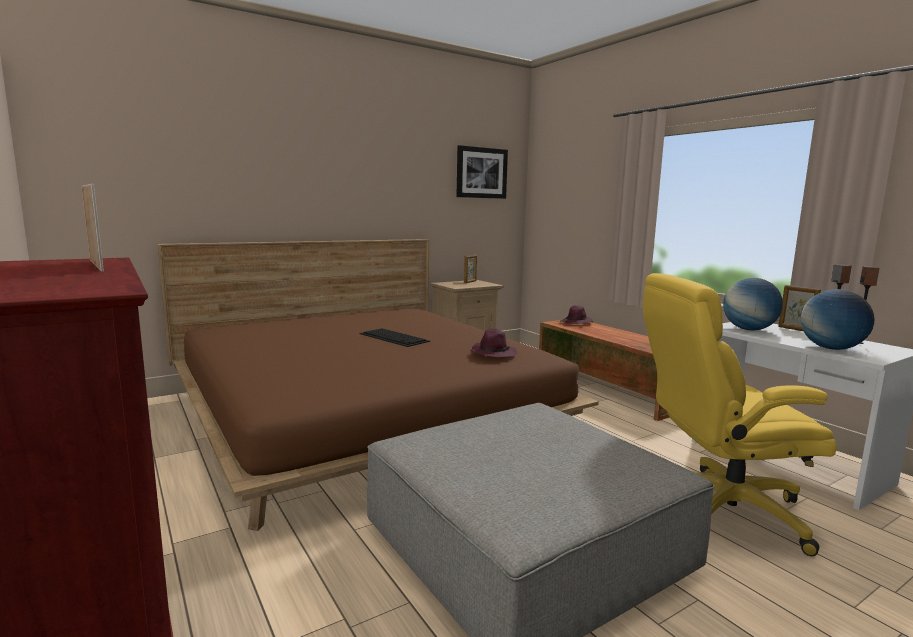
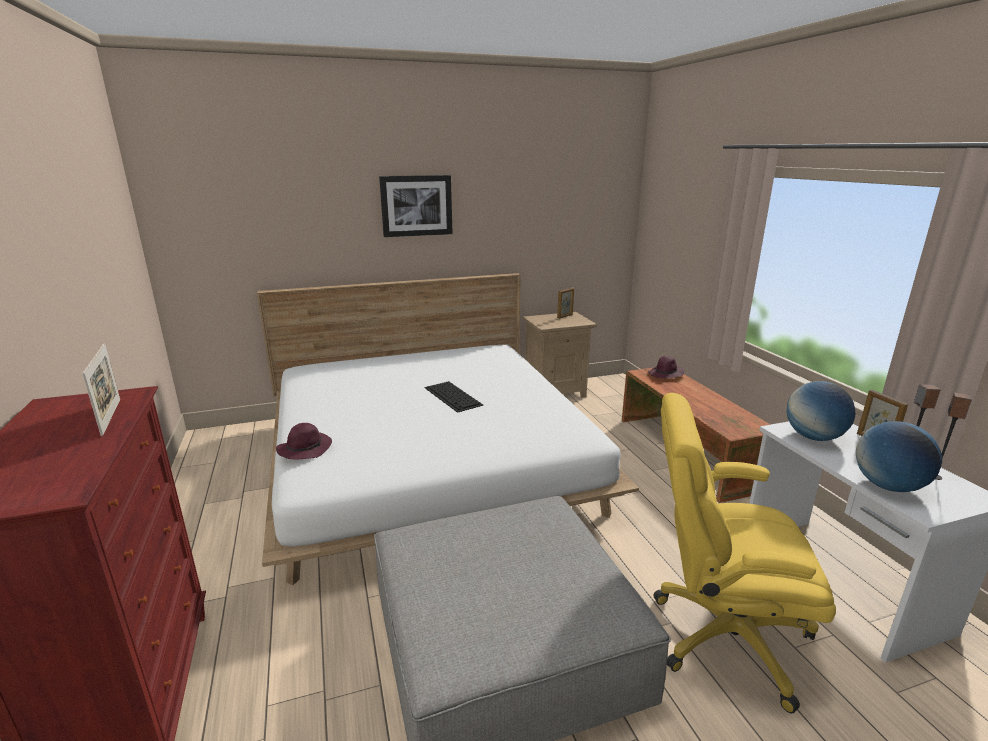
camera: 15 degrees right, 10 degrees up
(366, 417) = (429, 464): brown bed -> white bed
(481, 173) = (584, 198): picture -> picture (416, 206)
(493, 353) = (534, 430): purple hat -> purple hat (305, 448)

